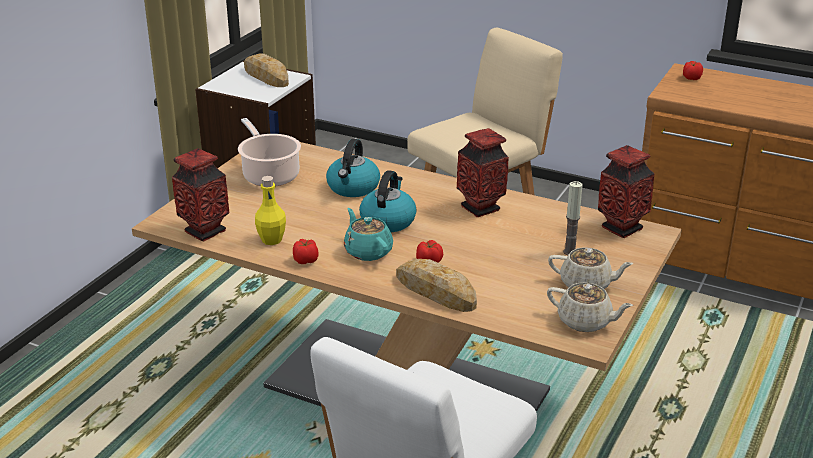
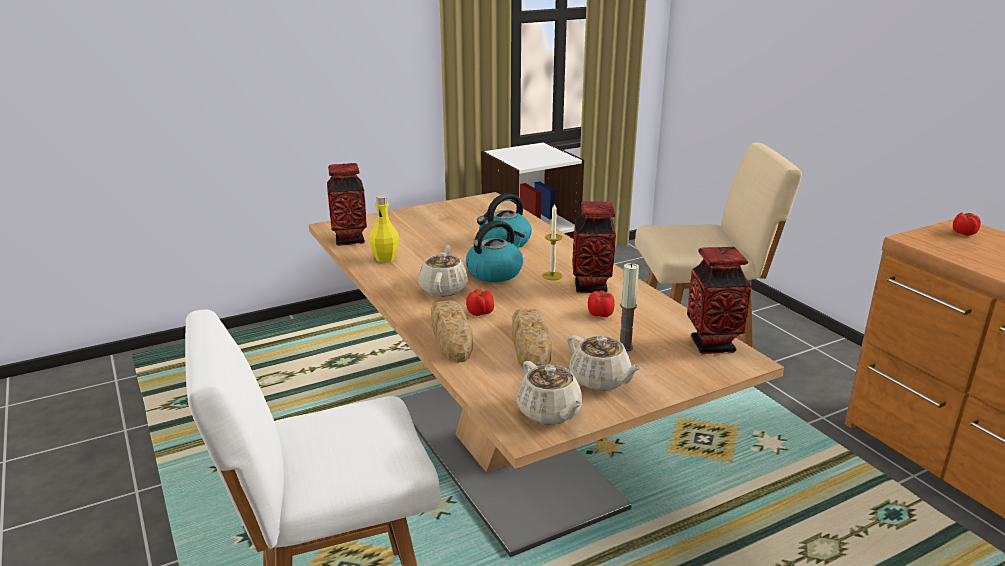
camera: 35 degrees right, 5 degrees down
(266, 76) = (545, 154): bread -> bread (530, 346)
(269, 175) = (454, 217): cooking pot -> none
(305, 260) = (386, 280): tomato -> tomato (600, 314)
(368, 251) = (443, 288): turquoise teapot -> beige teapot
(438, 208) = (552, 276): none -> candle

